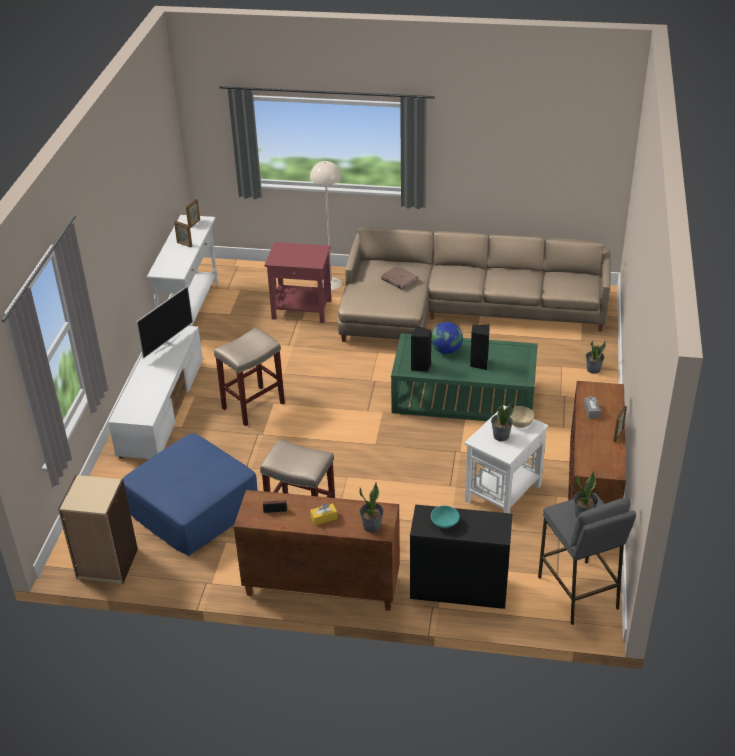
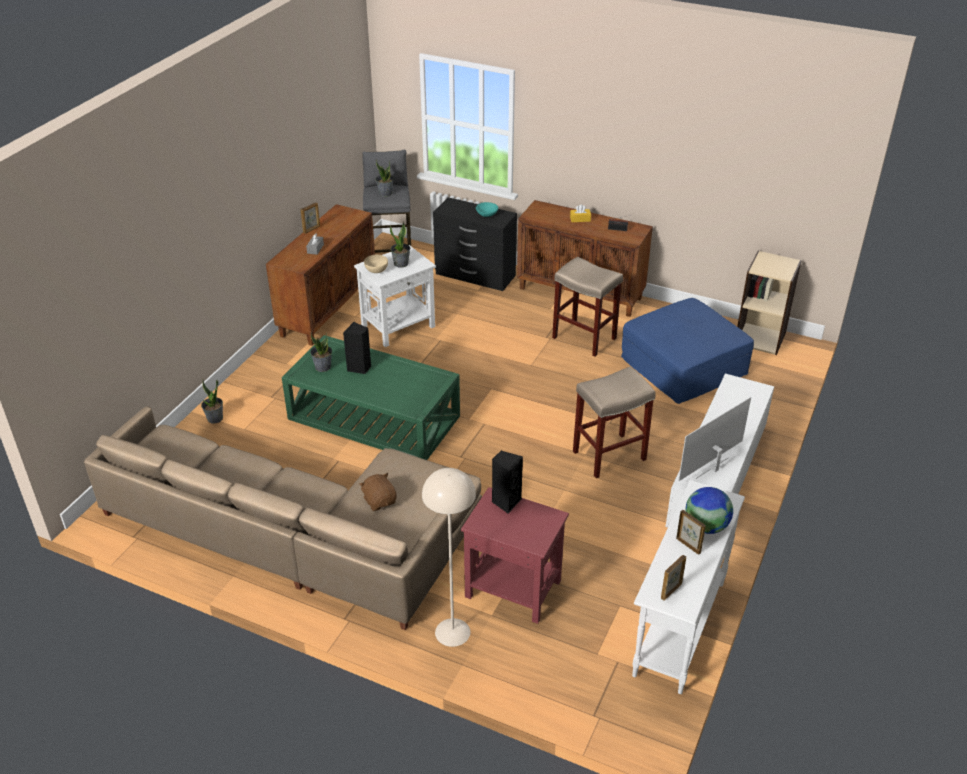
camera: 165 degrees left, 0 degrees up
(372, 526) = (545, 209): potted plant -> potted plant (323, 367)
(399, 279) = (380, 501): brown book -> brown plush toy
(421, 367) = (422, 377): black speaker -> black speaker (505, 502)
(446, 350) = (383, 389): globe -> globe (706, 526)

